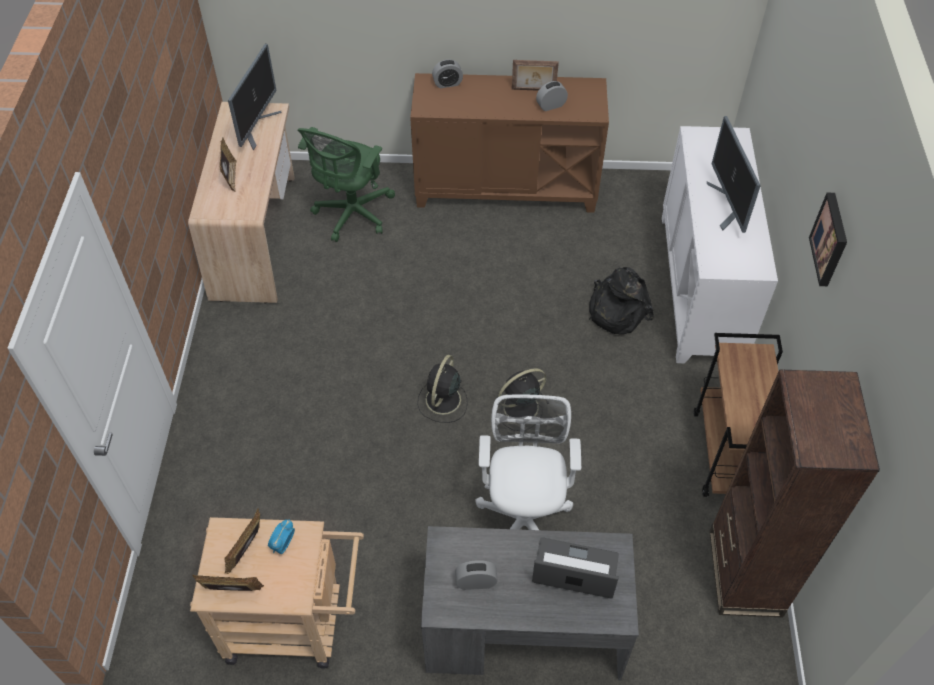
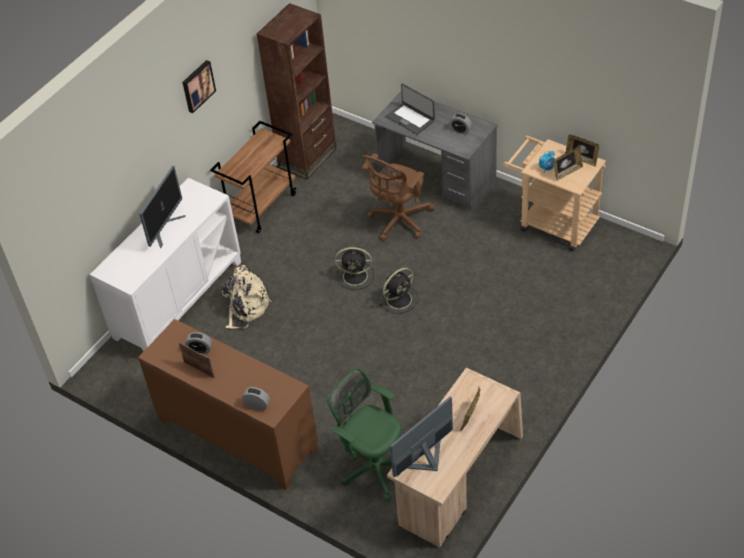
camera: 145 degrees left, 5 degrees down
(351, 215) = (373, 466): green office chair -> green office chair turned 105 degrees counterclockwise
(523, 518) = (398, 221): white office chair -> brown office chair
(616, 311) = (246, 308): black backpack -> beige backpack

